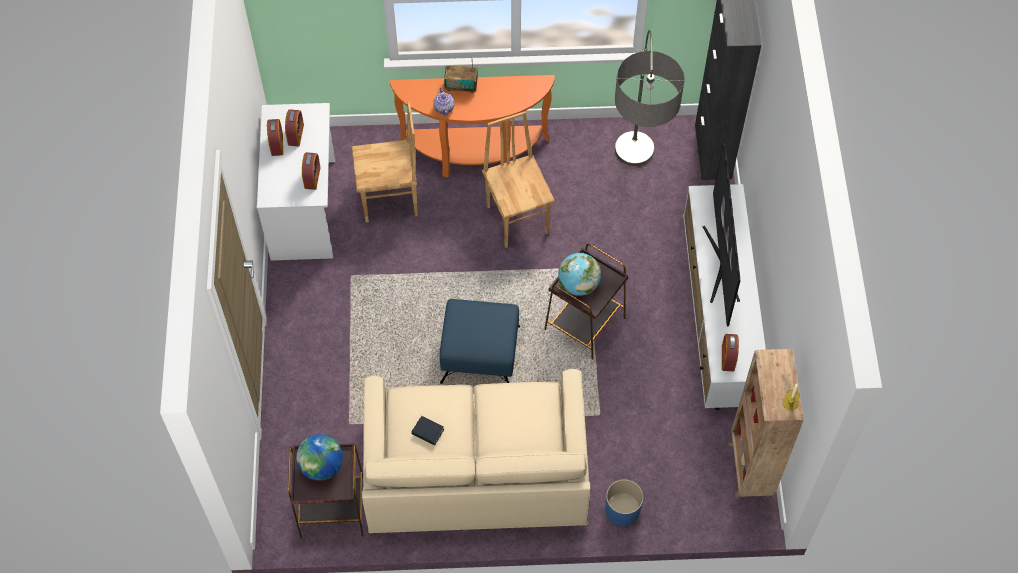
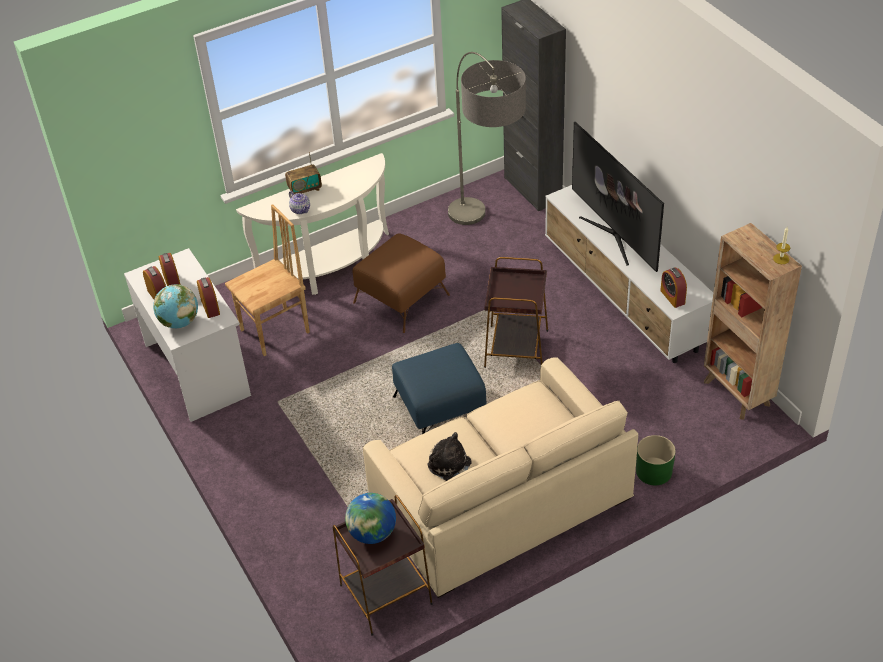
camera: 25 degrees left, 15 degrees down
(428, 432) = (451, 466): book -> plush toy
(474, 156) = (331, 269): orange console table -> white console table
(518, 219) = (402, 298): brown chair -> brown ottoman
(578, 285) = (508, 295): globe -> globe (179, 322)
(622, 509) = (653, 471): blue planter -> green planter

